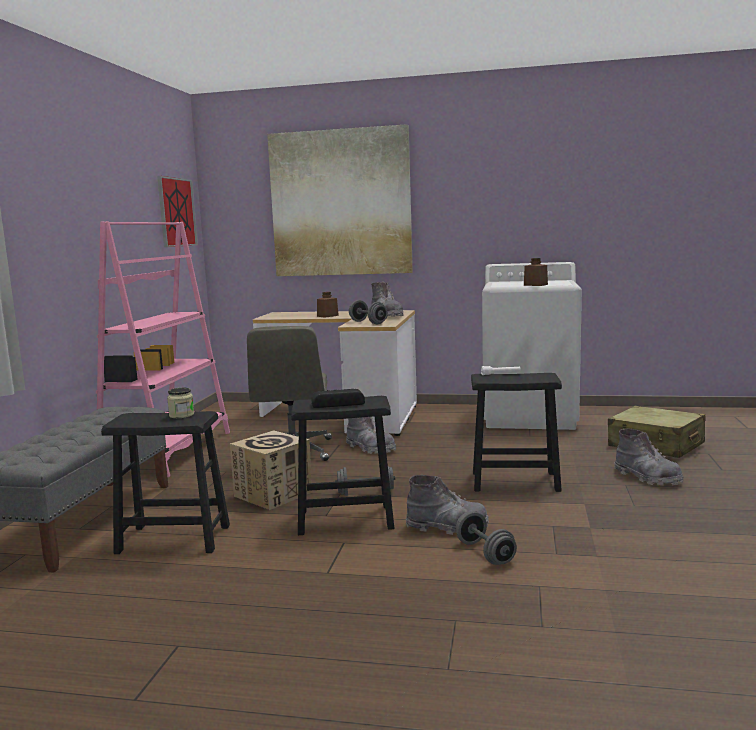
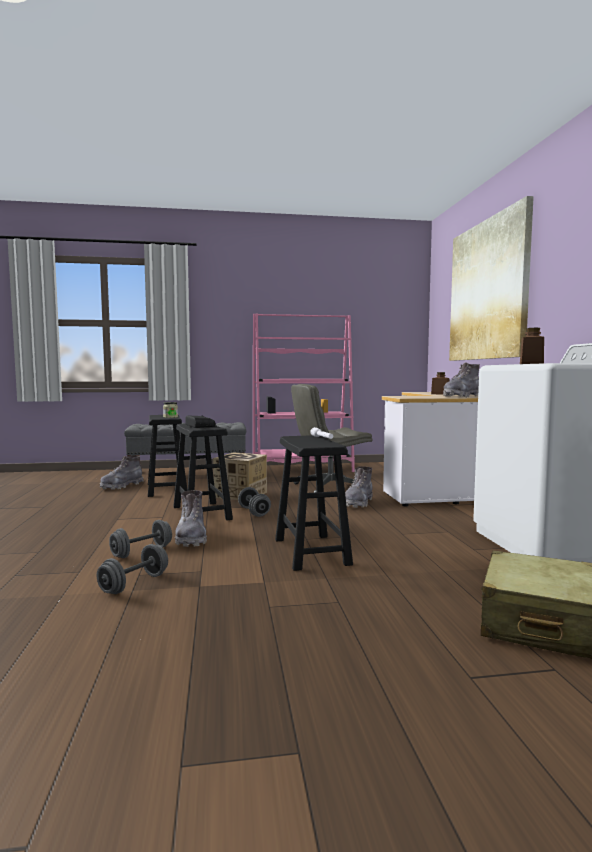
camera: 70 degrees right, 5 degrees down
(177, 212) = (389, 311): picture -> none
(368, 322) = (412, 396): grey dumbbell -> grey dumbbell (134, 584)
(647, 477) = (376, 615): grey boot -> grey boot (121, 486)

